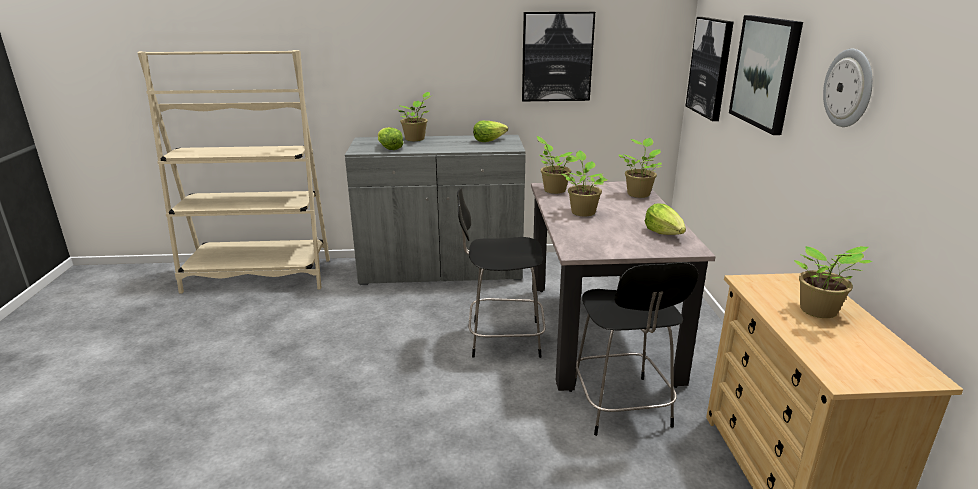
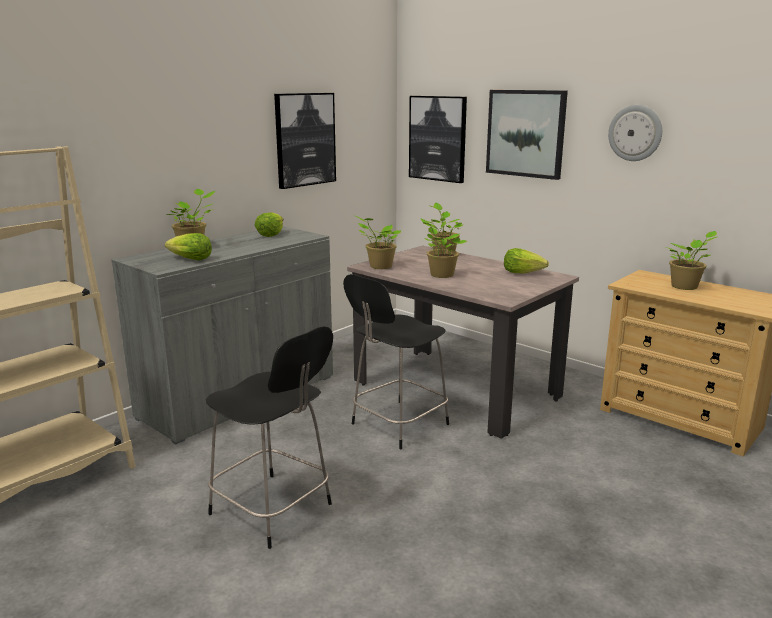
camera: 45 degrees left, 5 degrees down
(621, 408) = (552, 428): black stool -> black stool (274, 511)

